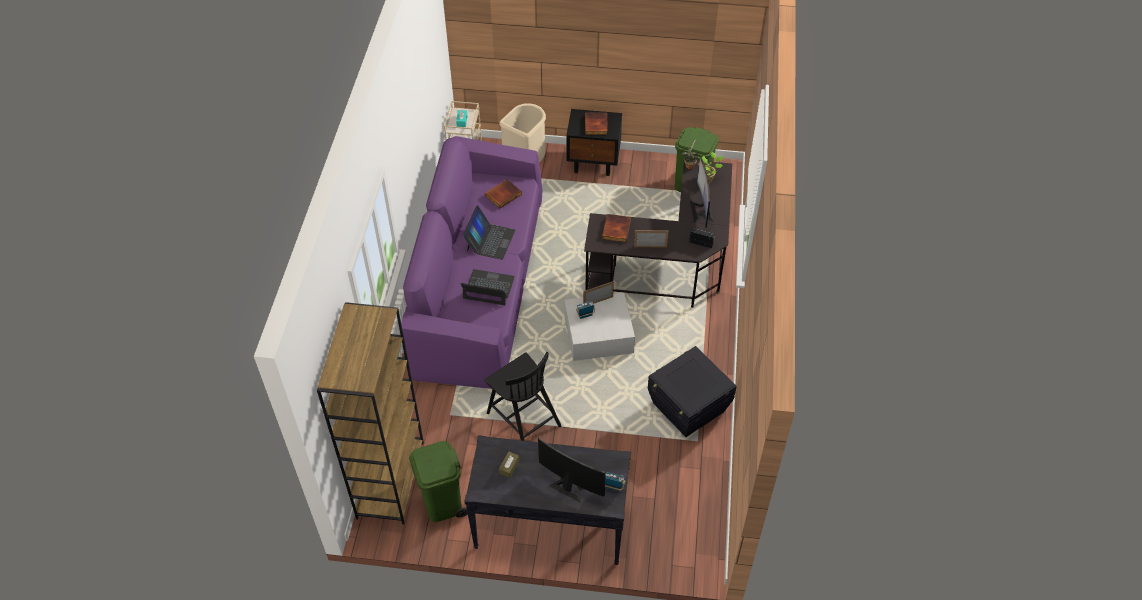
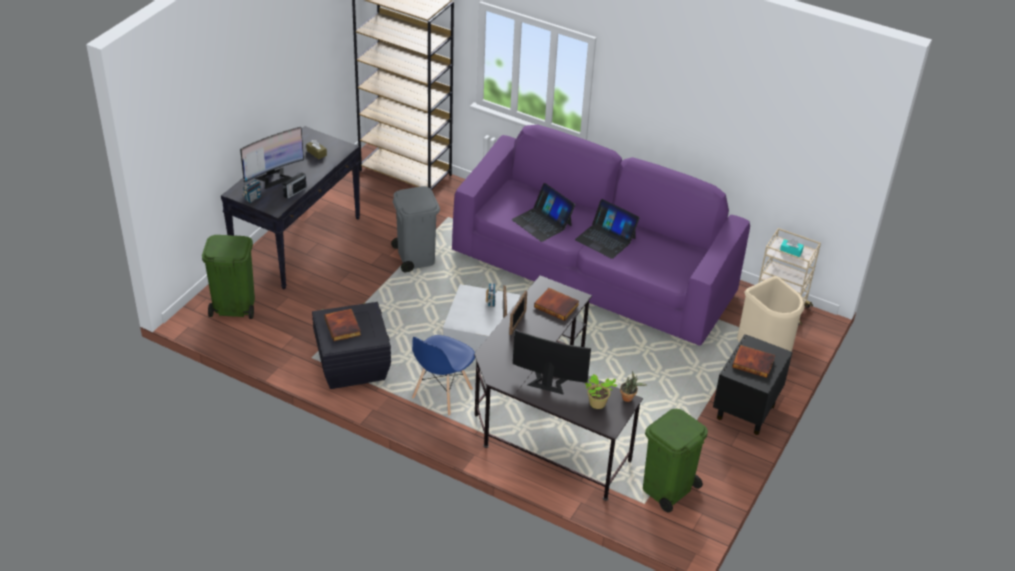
camera: 110 degrees right, 10 degrees down
(443, 503) = (363, 193): green trash can -> green trash can (233, 306)
(488, 288) = (542, 222): laptop -> laptop turned 105 degrees clockwise
(503, 194) = (669, 264): book -> book (343, 327)
(523, 418) = (415, 257): black chair -> grey trash can
(683, 336) = (442, 394): none -> blue chair
(701, 243) = (499, 362): radio -> radio (294, 192)

